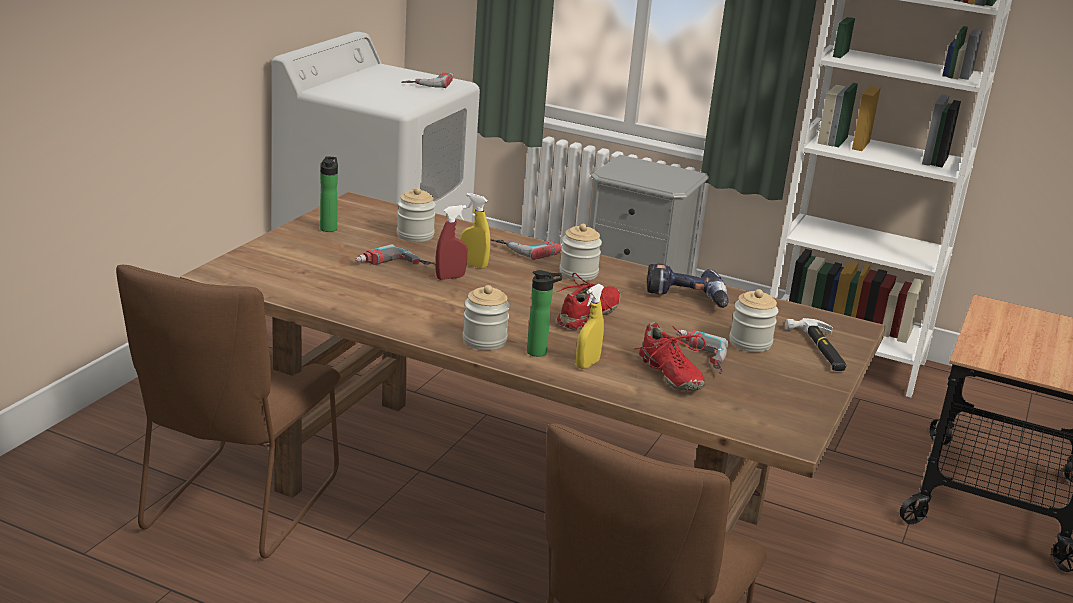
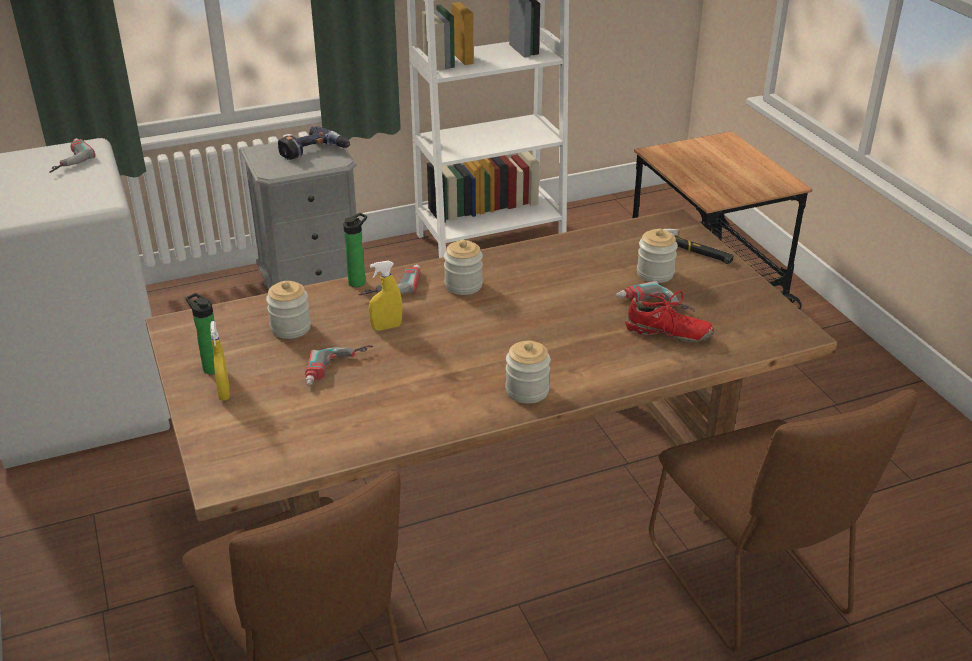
camera: 45 degrees left, 10 degrees up
(450, 277) = (395, 350): red spray bottle -> none
(540, 352) = (574, 373): bottle -> bottle (359, 282)
(587, 364) = (615, 361): yellow spray bottle -> yellow spray bottle (224, 393)
(588, 316) = (539, 319): red shoe -> none
(685, 299) = (561, 262): power drill -> power drill (314, 153)

